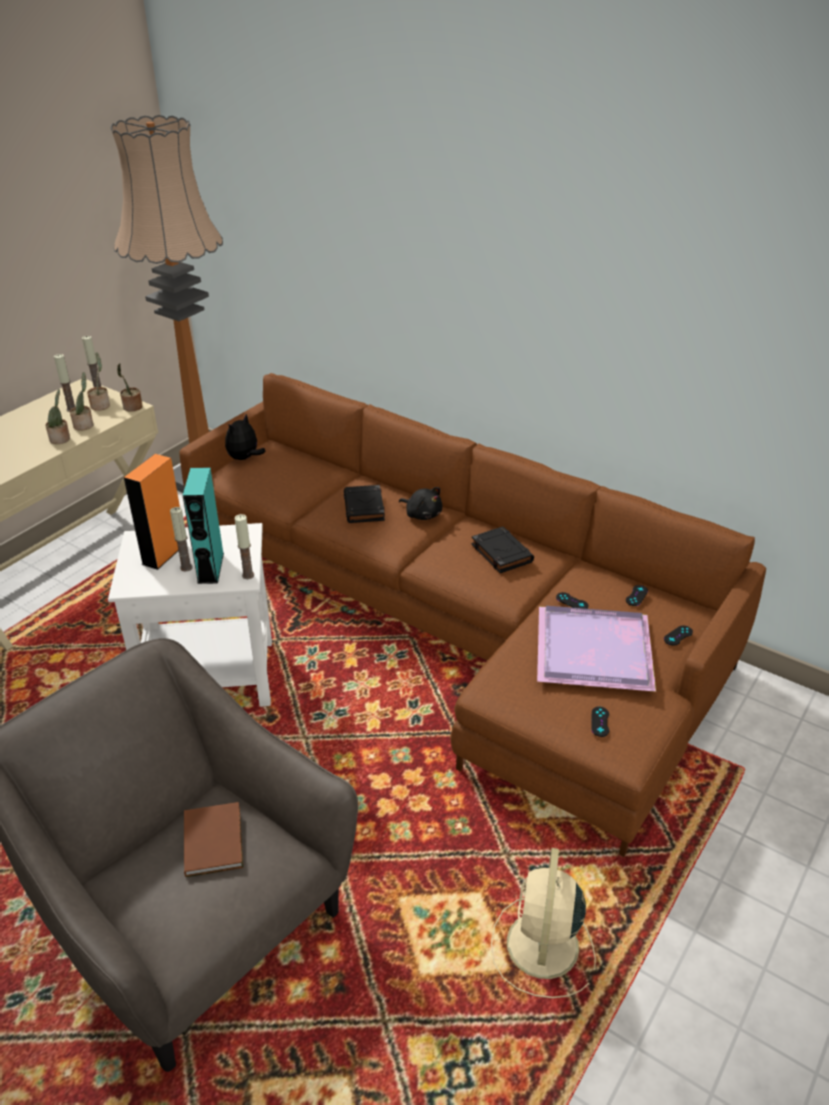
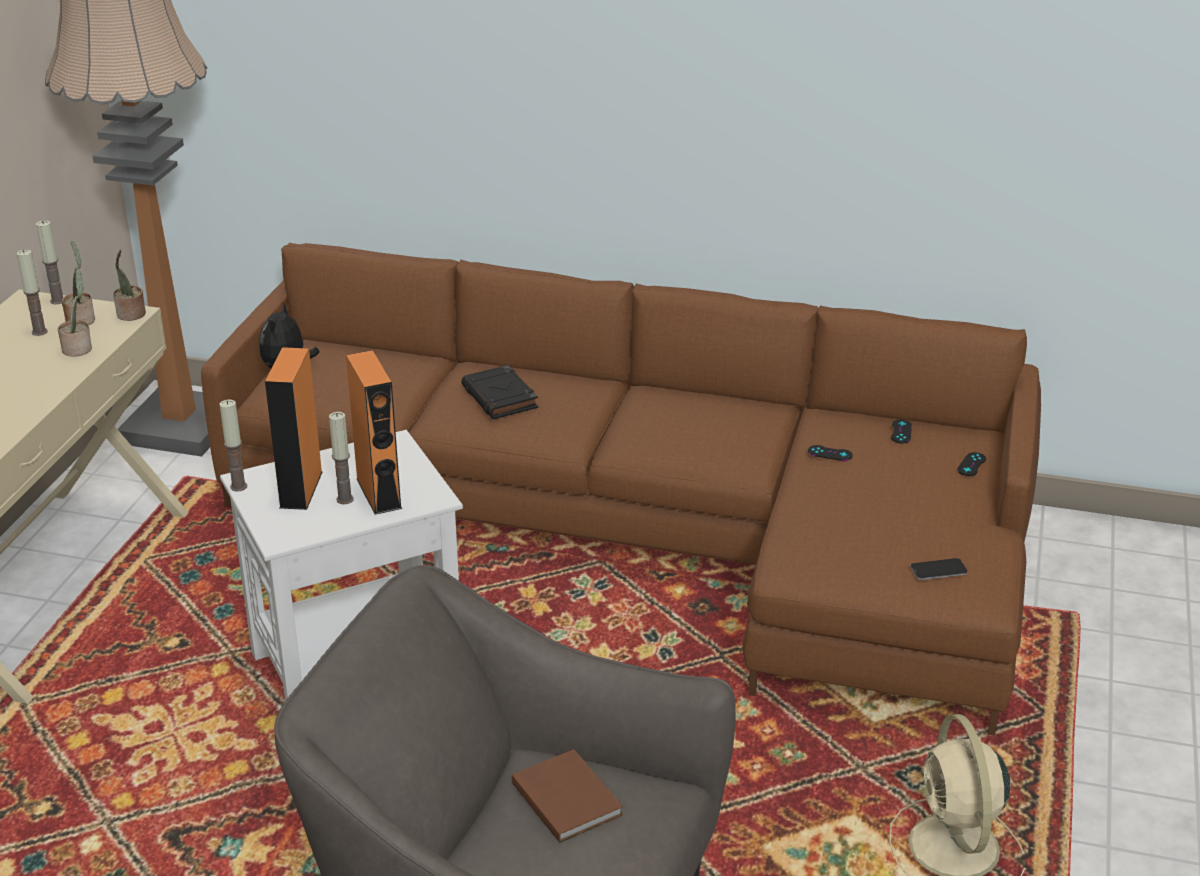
camera: 20 degrees left, 5 degrees down
(61, 439) = (59, 372): potted plant -> none
(210, 568) = (378, 493): turquoise speaker -> orange speaker
(248, 575) = (436, 491): candle -> candle (238, 486)
(422, 514) = (580, 392): black plush toy -> none
(501, 553) = (712, 416): black book -> none
(596, 652) = (891, 500): purple tray -> none
(600, 722) = (938, 570): black game controller -> phone

